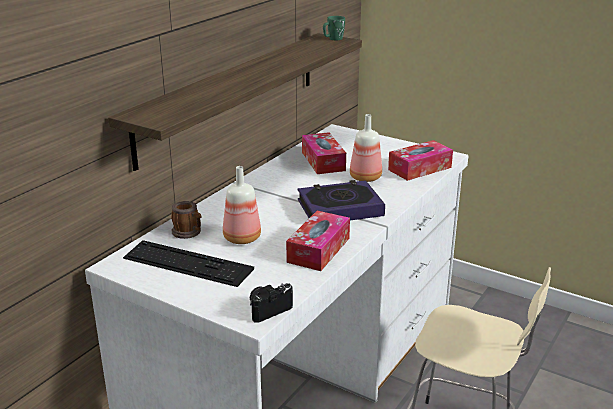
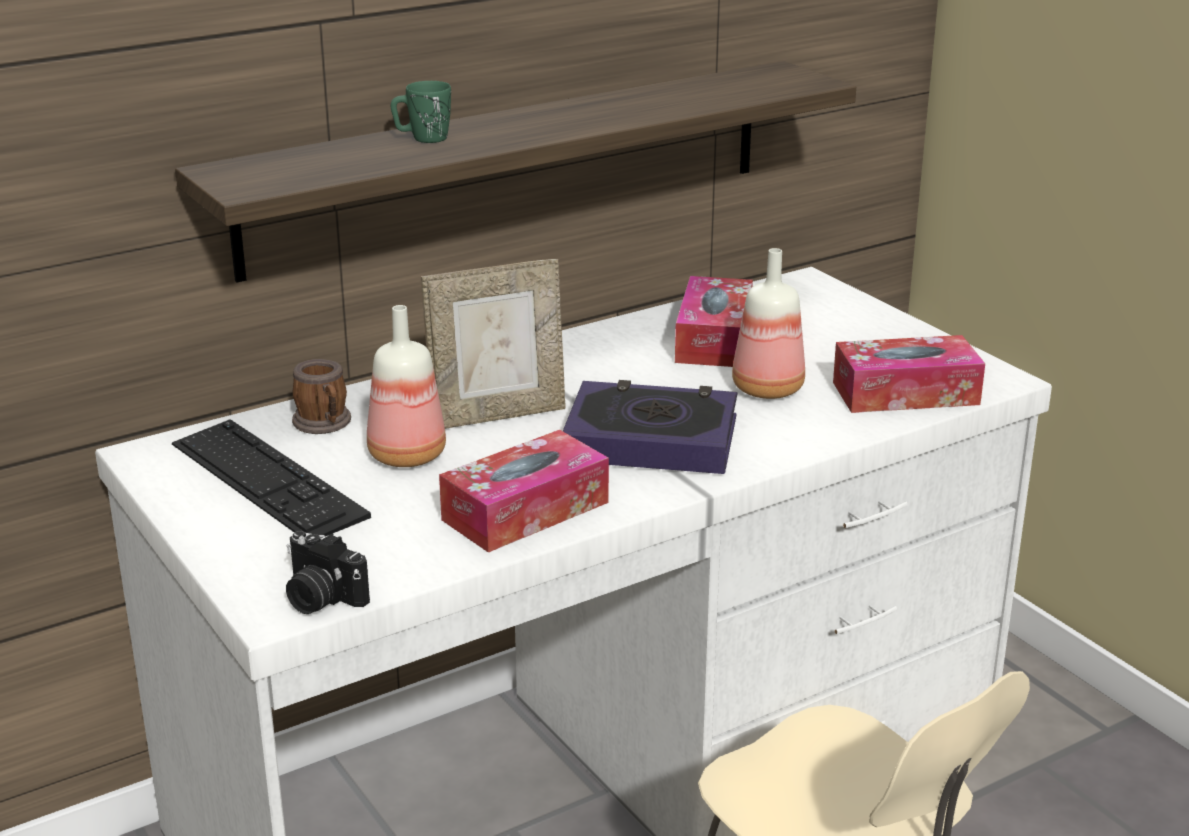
camera: 25 degrees right, 0 degrees up
(264, 212) = (497, 415): none -> picture frame
(268, 309) = (320, 598): camera -> camera turned 135 degrees counterclockwise
(333, 39) = (795, 77): green mug -> green mug (422, 138)

